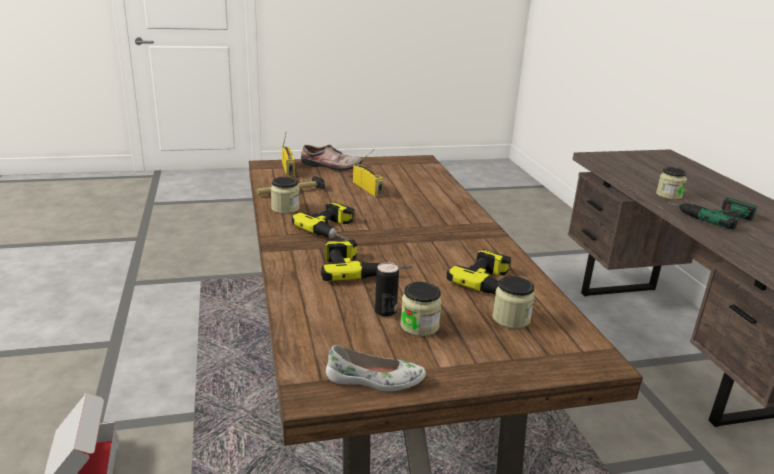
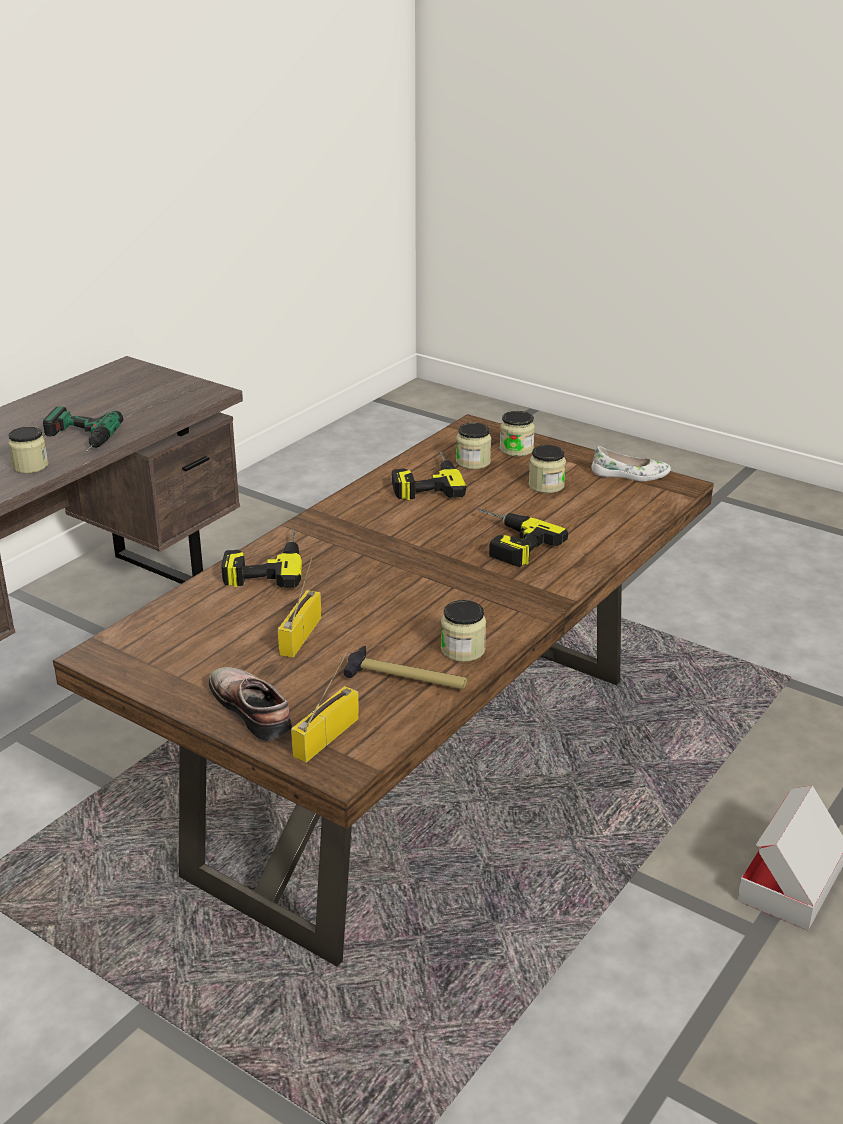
camera: 130 degrees left, 5 degrees up
(337, 230) = (458, 590): power drill -> power drill (264, 564)
(375, 380) = (630, 475): white shoe -> white shoe turned 135 degrees clockwise
(385, 311) = (553, 503): can -> none
(513, 353) = (516, 449): none -> jar

